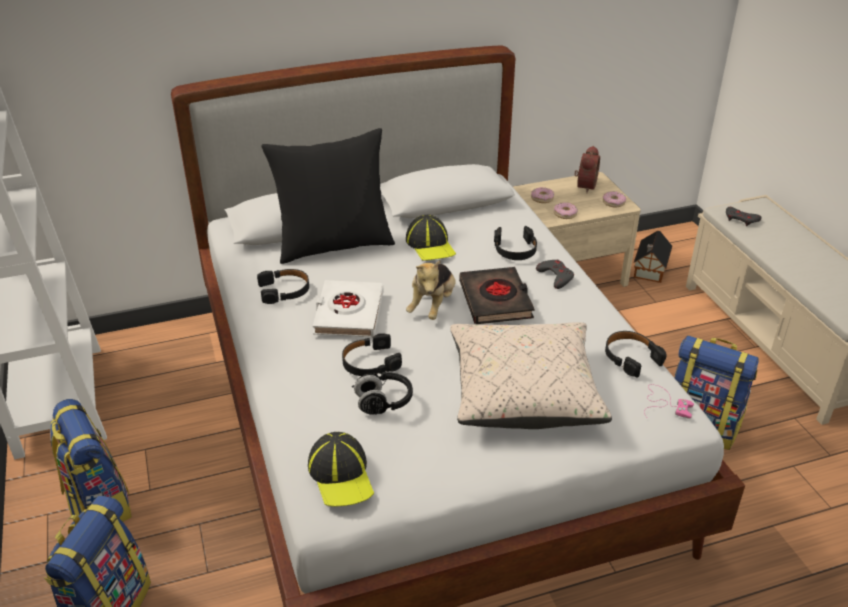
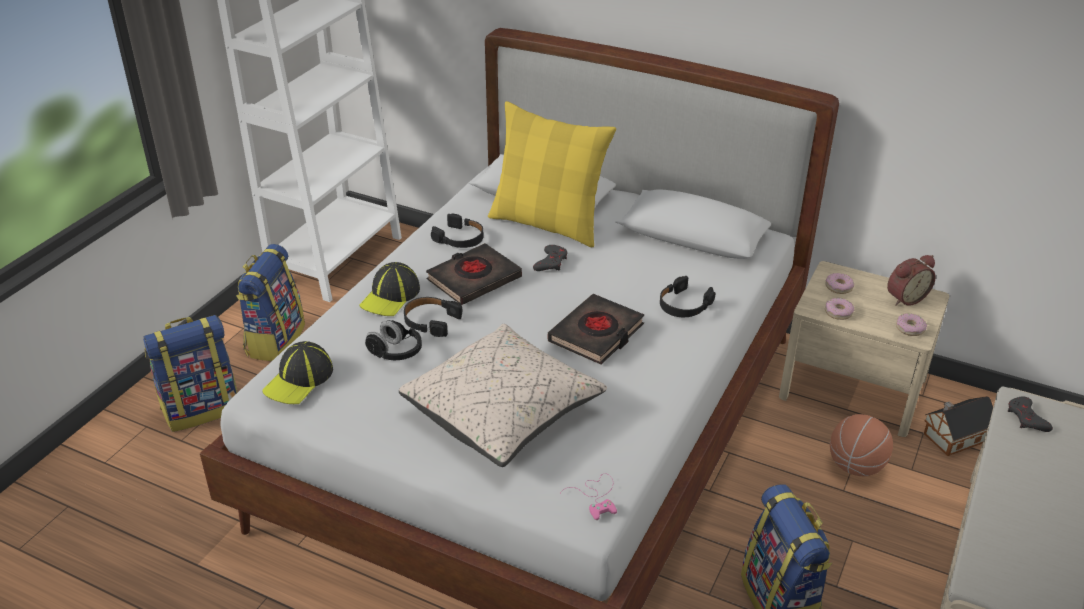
camera: 45 degrees right, 0 degrees up
(334, 245) = (547, 224): black pillow -> yellow pillow
(348, 314) = (474, 279): white book -> black book
(430, 245) = (620, 263): cap -> cap (390, 296)
(432, 305) = (545, 310): plush toy -> none
(555, 276) = (682, 346): grey game controller -> grey game controller (551, 262)
(628, 319) = (855, 466): none -> basketball
(631, 357) = (631, 445): black headphones -> none

